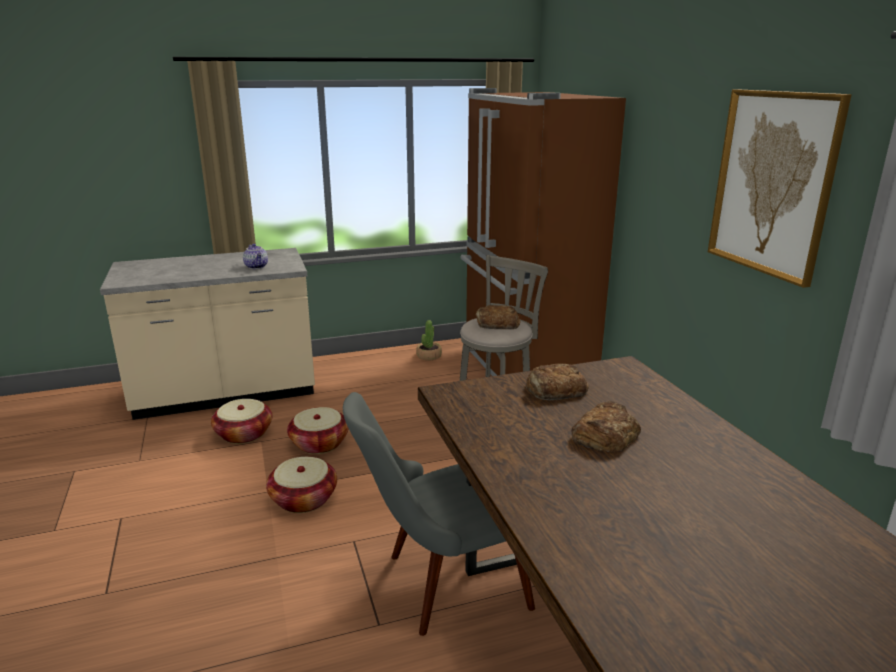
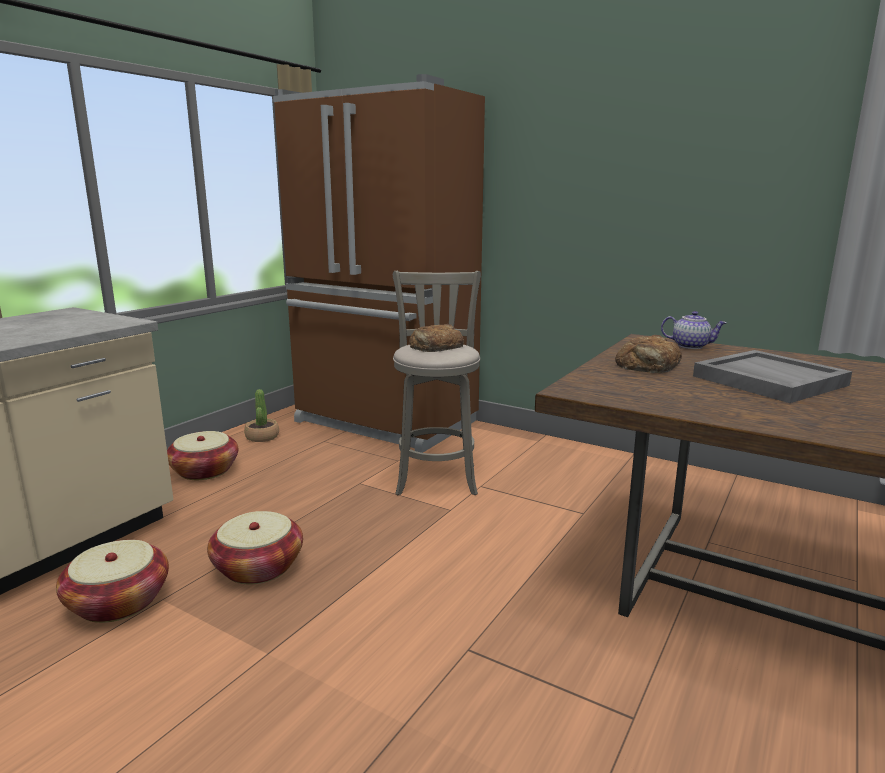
camera: 40 degrees left, 5 degrees down
(257, 267) = (61, 328): teapot -> teapot (691, 346)
(303, 499) = (334, 637): basket -> basket (204, 471)
(439, 585) = (619, 640): grey chair -> none
(605, 435) = (767, 380): bread -> grey tray
(773, 183) = (708, 149): picture -> none

